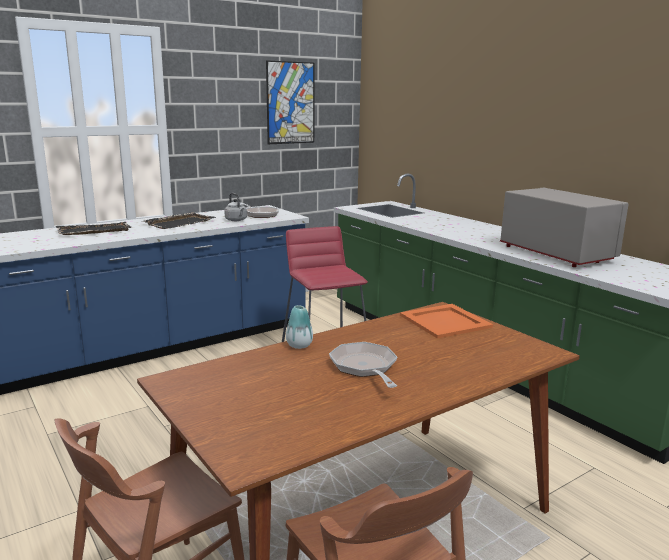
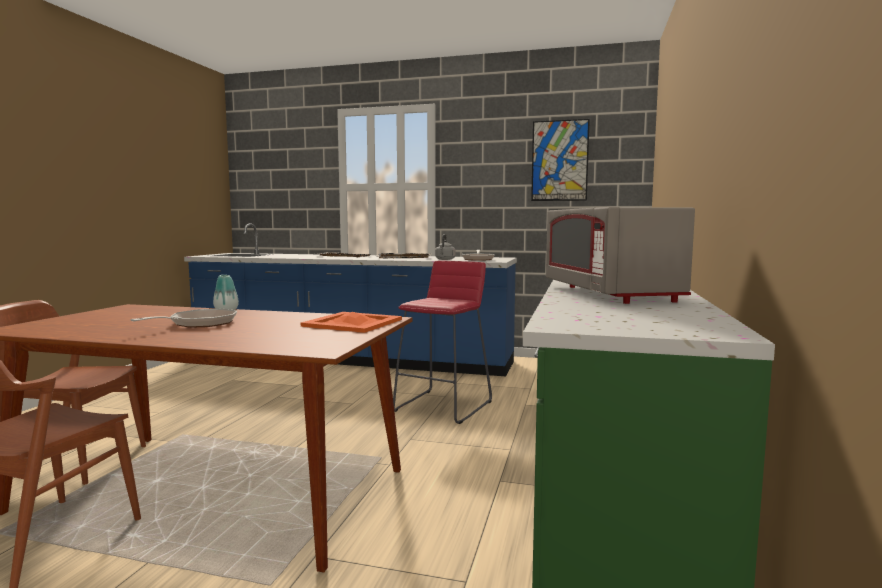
camera: 50 degrees right, 10 degrees down
(555, 254) = (609, 293): grey microwave -> grey microwave turned 150 degrees clockwise

